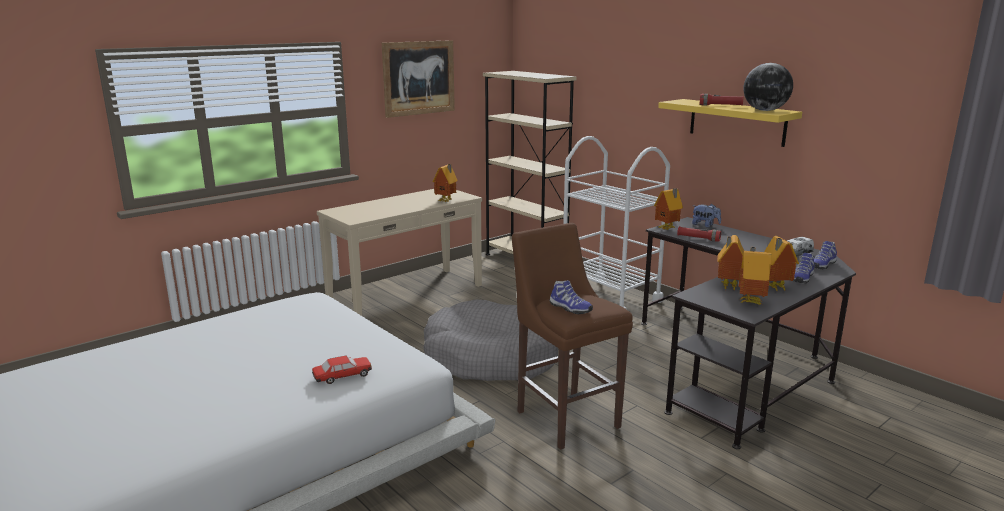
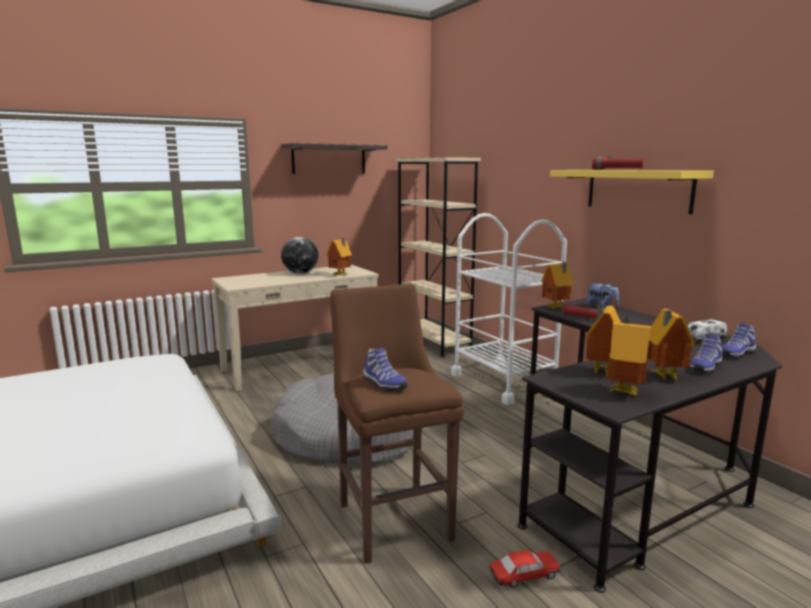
camera: 10 degrees right, 5 degrees down
(342, 376) = (93, 446): toy car -> toy car (524, 576)
(419, 78) = (329, 159): picture -> shelf
(765, 110) = (667, 170): globe -> globe (300, 273)

